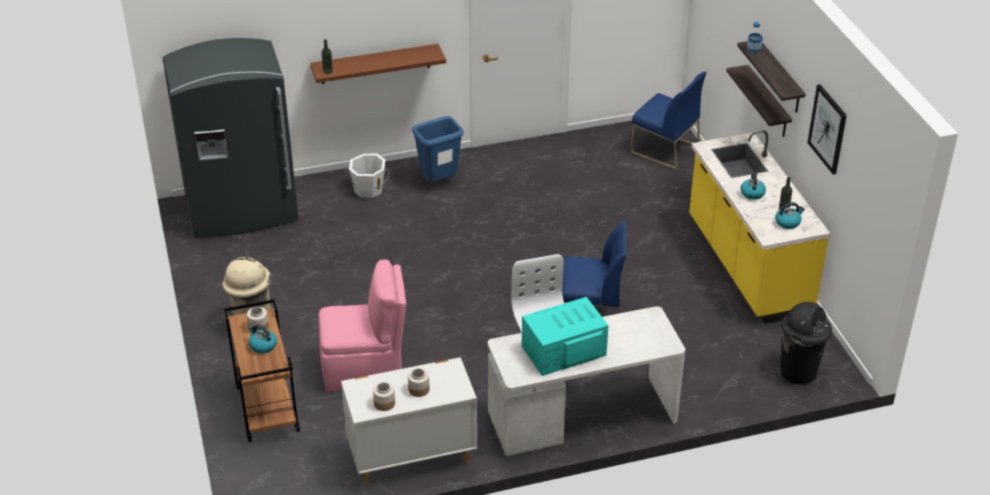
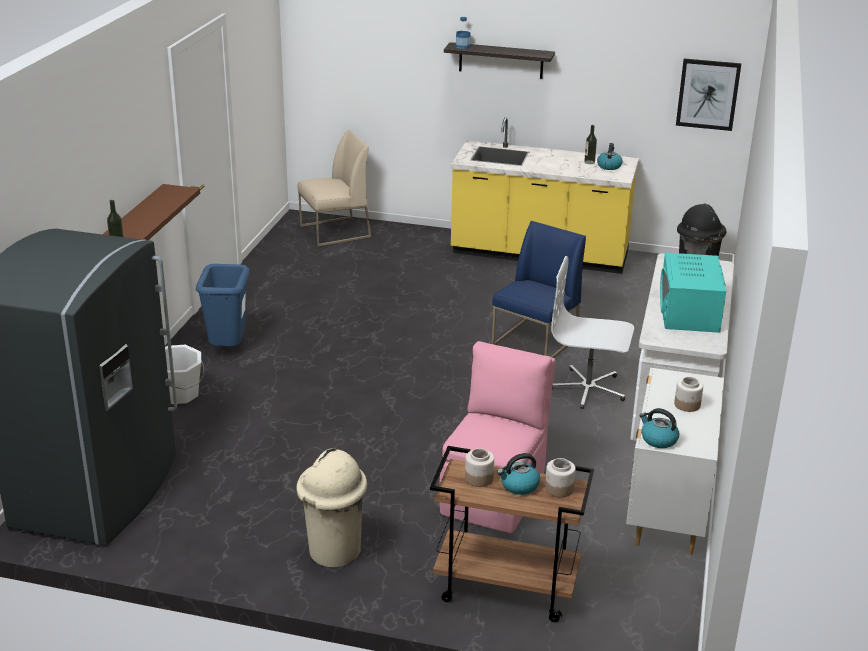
camera: 60 degrees left, 10 degrees down
(384, 403) = (696, 432): jar -> jar (559, 489)
(664, 150) = (334, 232): blue chair -> beige chair
(752, 193) = (553, 165): kettle -> kettle (658, 439)
(768, 102) = (482, 98): shelf -> none
(828, 129) = (605, 63): picture -> picture (708, 94)

